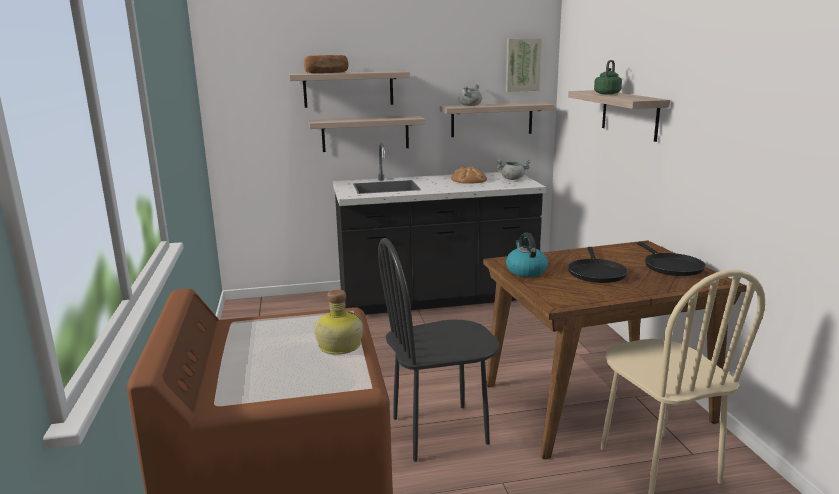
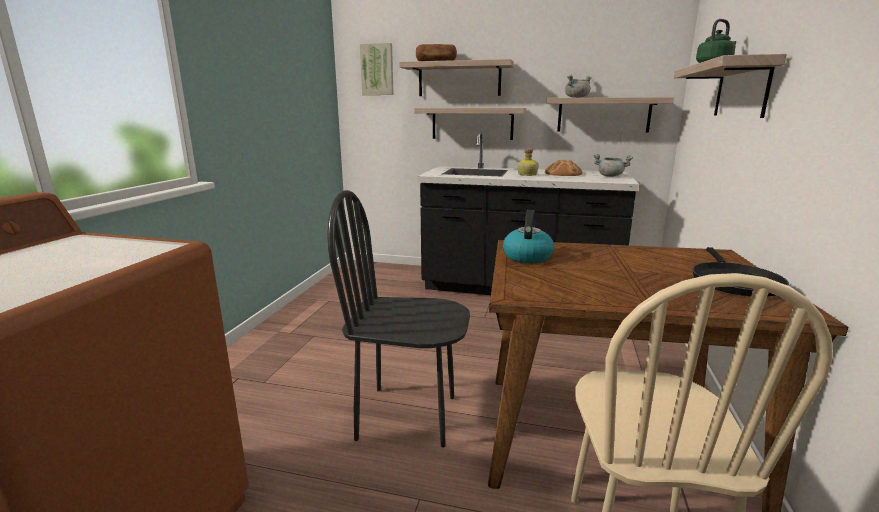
camera: 25 degrees right, 0 degrees up
(338, 346) = (83, 270): bottle -> bottle (526, 174)
(522, 65) = (645, 55): picture -> picture (377, 69)
(596, 273) = (613, 271): black frying pan -> none

